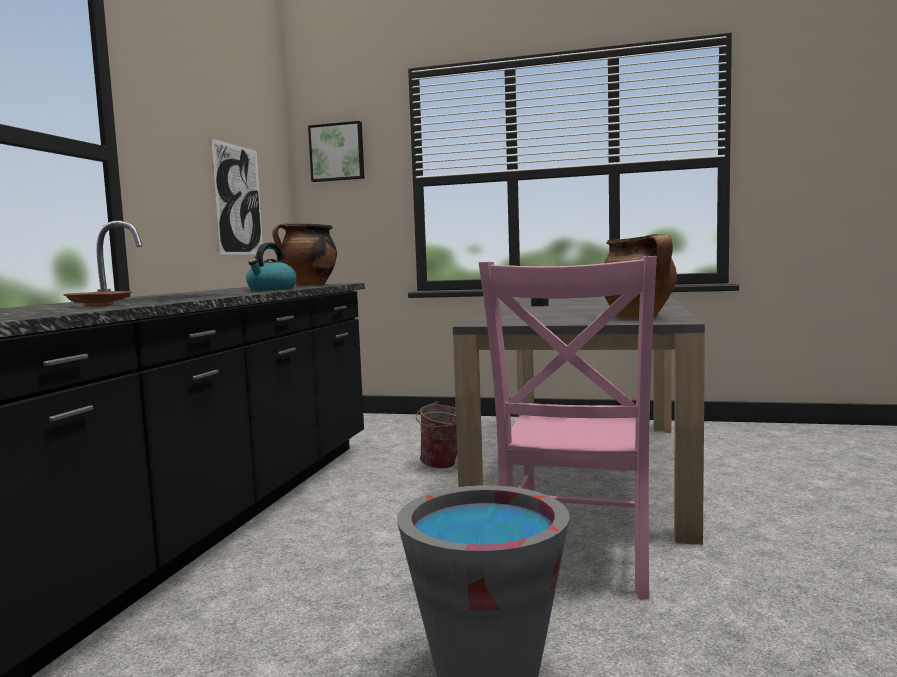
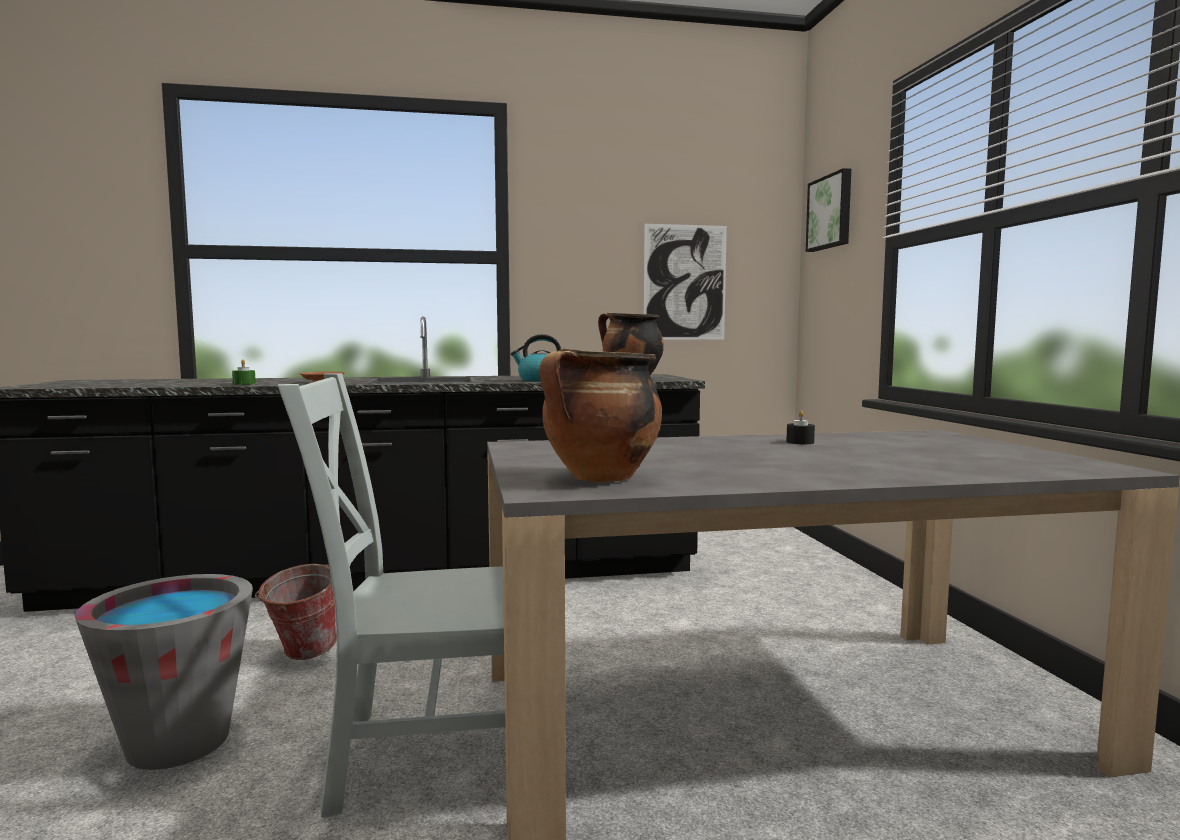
camera: 65 degrees right, 0 degrees up
(44, 313) = (244, 384): none -> green candle
(444, 466) = (681, 624): bucket -> bucket (300, 654)
(576, 561) = (421, 753): pink chair -> grey chair

